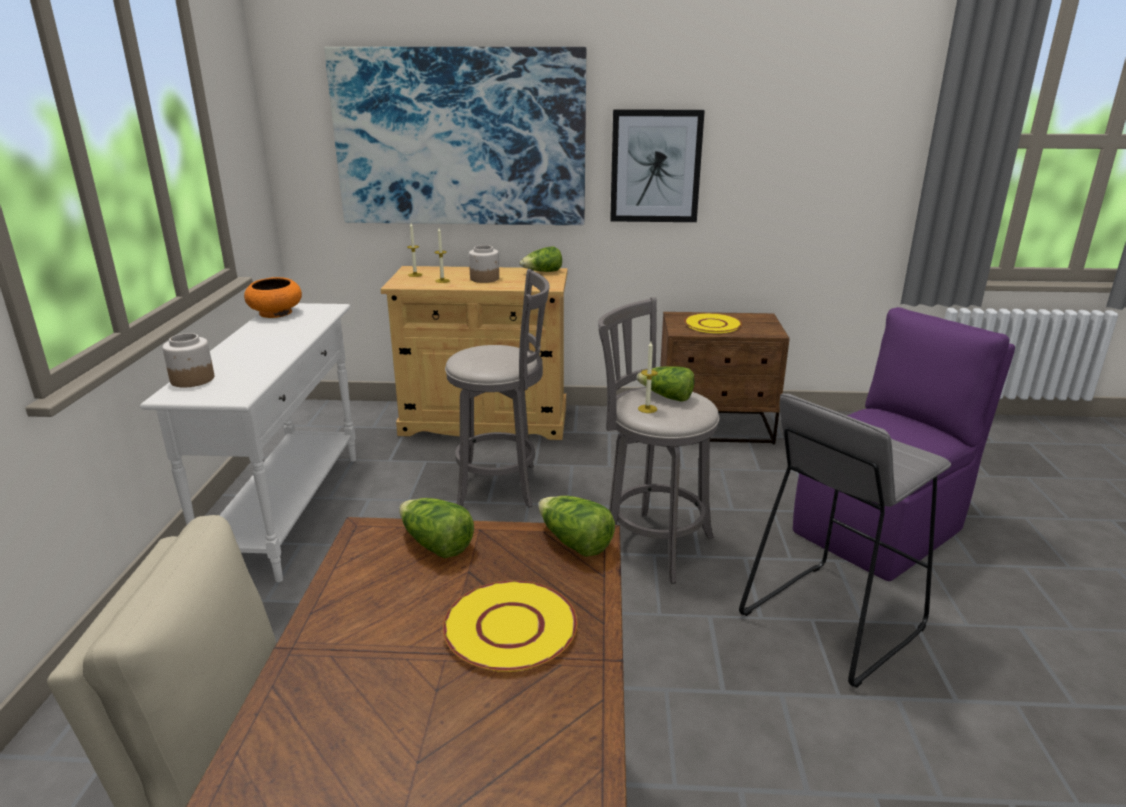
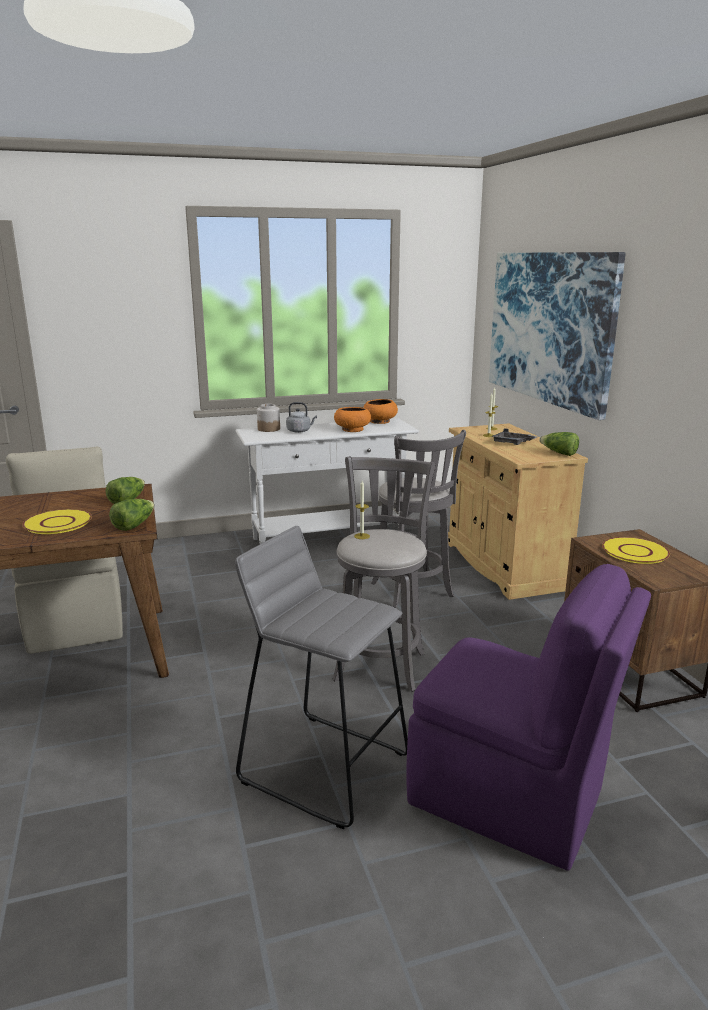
camera: 70 degrees right, 5 degrees down
(244, 361) = (300, 431): none -> grey kettle
(293, 332) = (352, 430): none -> orange bowl
(485, 279) = (512, 443): jar -> grey tray
(655, 166) = (660, 375): picture -> none
(666, 397) = (390, 539): lettuce -> none

